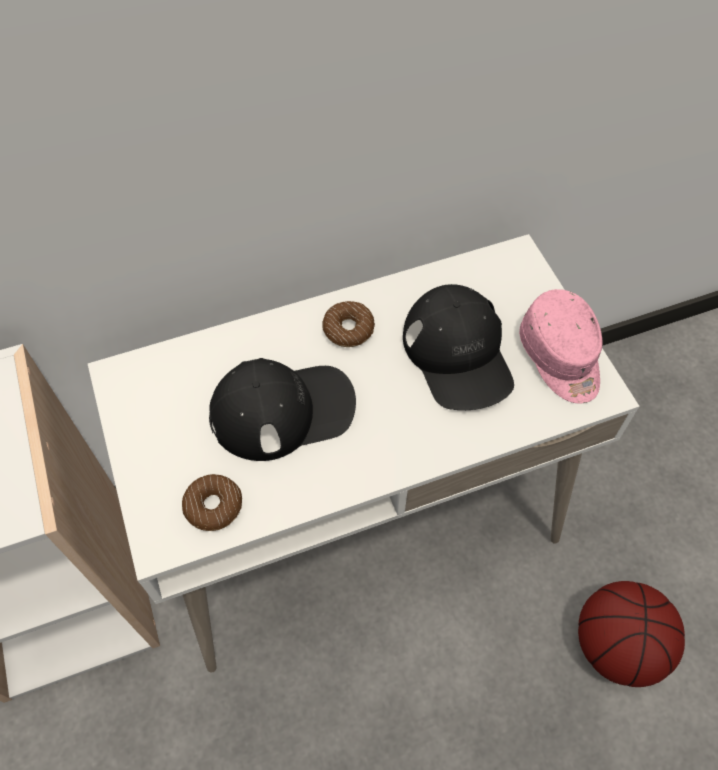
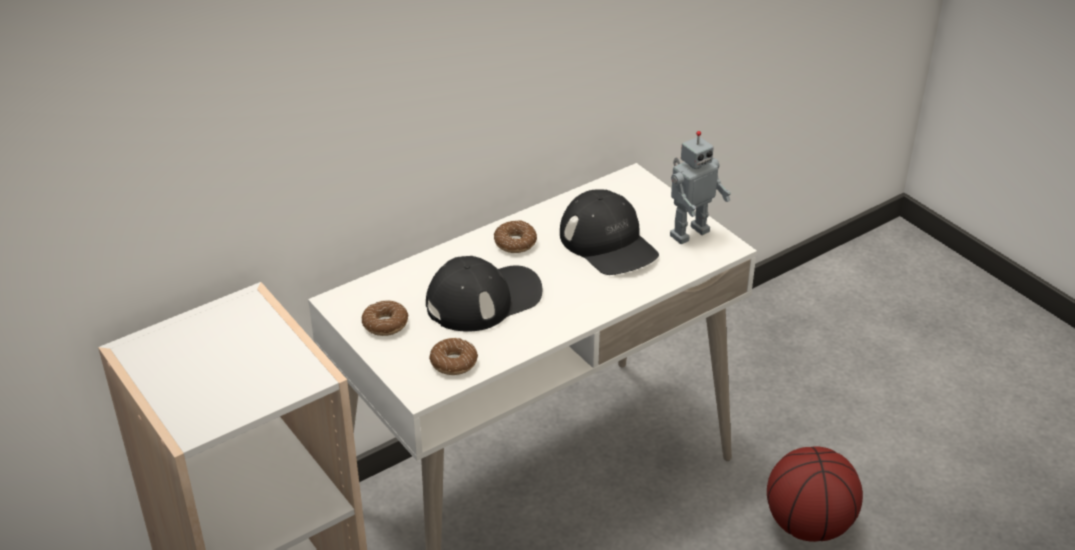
camera: 15 degrees left, 20 degrees down
(157, 424) = (385, 324): none -> donut
(560, 358) = (688, 232): pink cap -> toy robot

